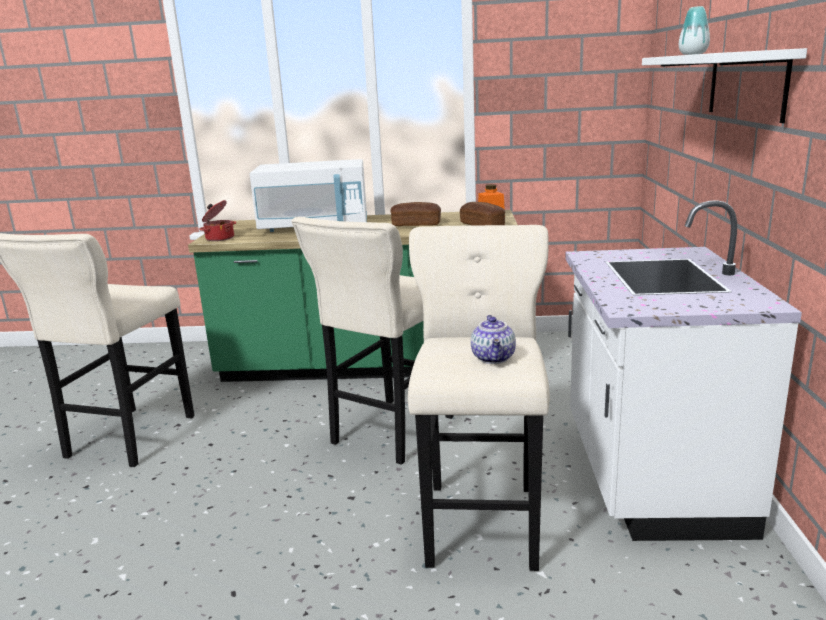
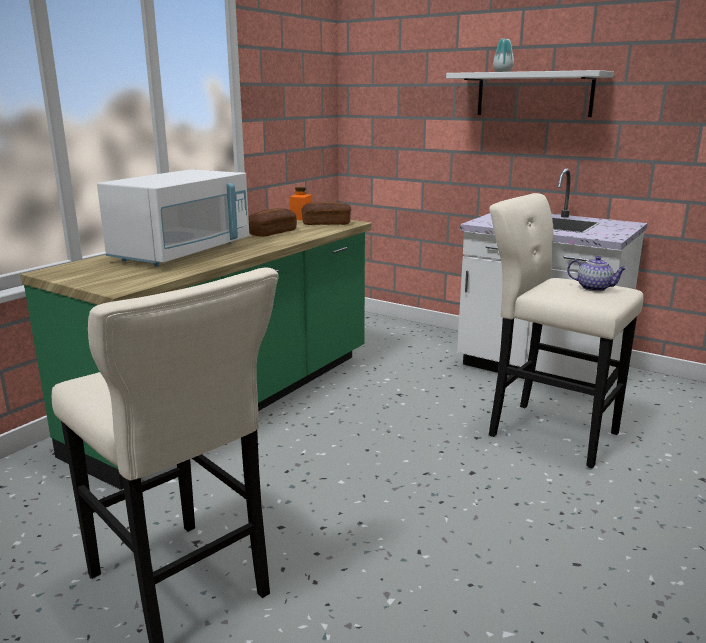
camera: 60 degrees left, 0 degrees up
(219, 238) = (125, 284): cooking pot -> none
(389, 433) = (383, 429): beige stool -> none

